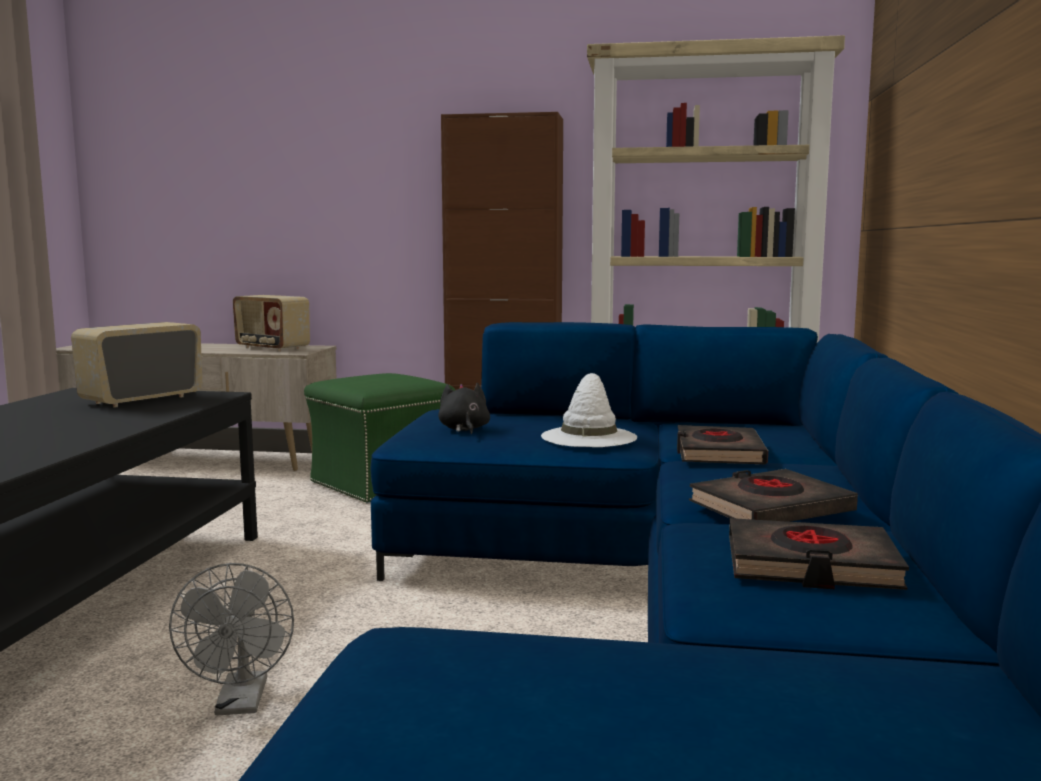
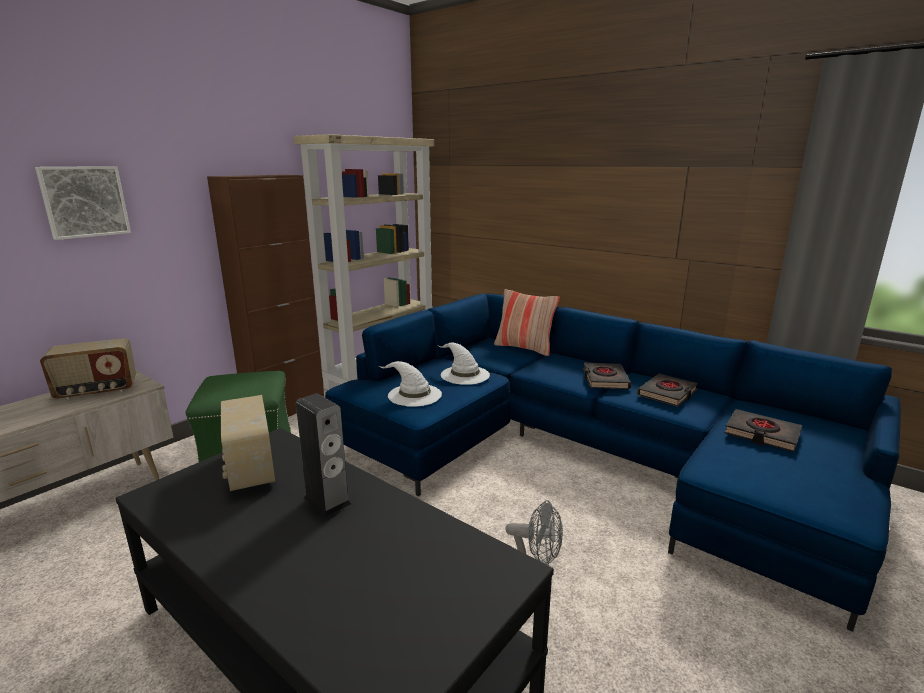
camera: 60 degrees left, 10 degrees up
(79, 425) = (327, 501): none -> speaker
(323, 150) = (84, 201): none -> picture
(464, 429) = (413, 395): black plush toy -> white hat
(718, 453) = (521, 363): black book -> black book (761, 434)
(804, 446) = (524, 348): none -> pillow

